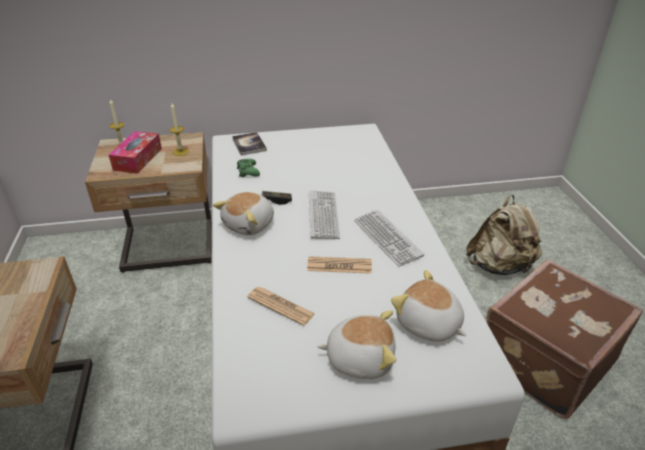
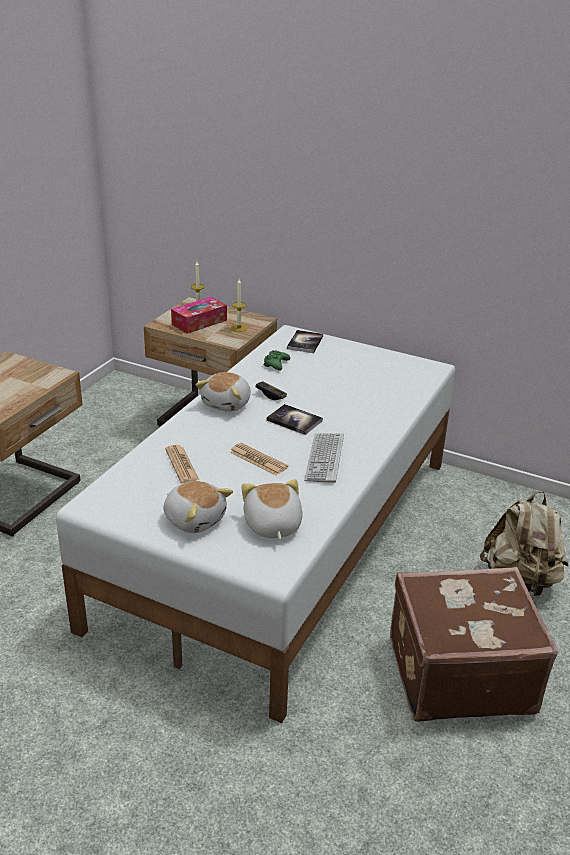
camera: 35 degrees right, 5 degrees down
(250, 224) = (227, 404): plush toy -> plush toy turned 45 degrees counterclockwise
(323, 215) = (294, 420): keyboard -> book

